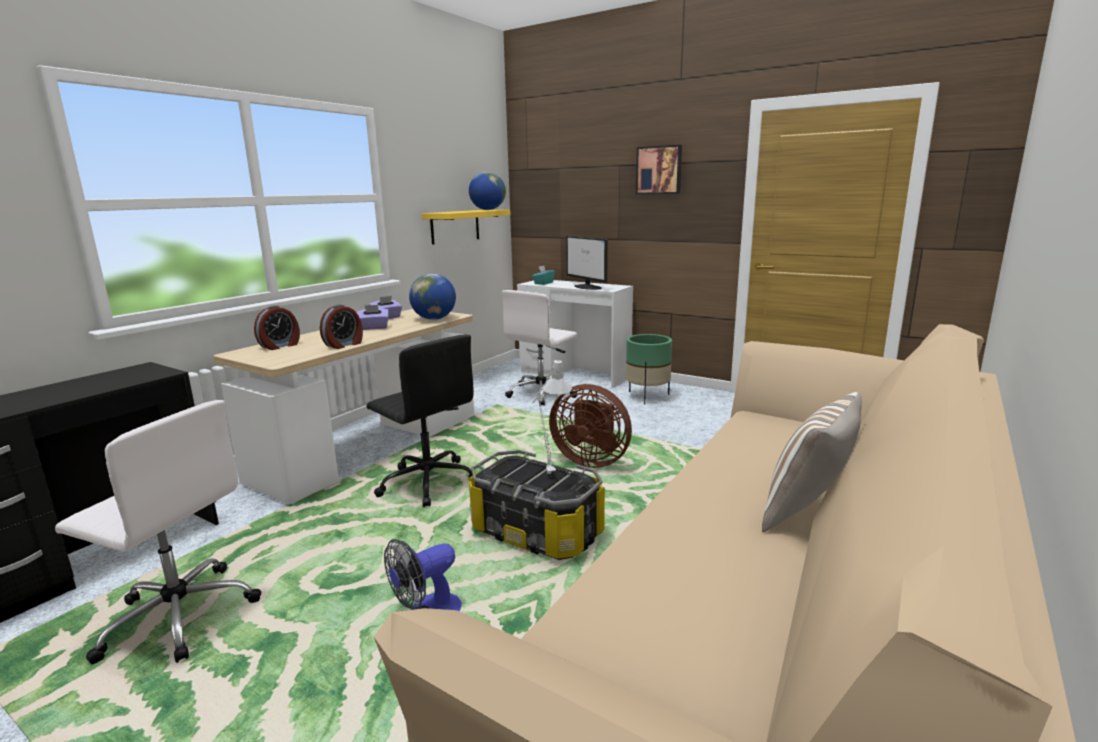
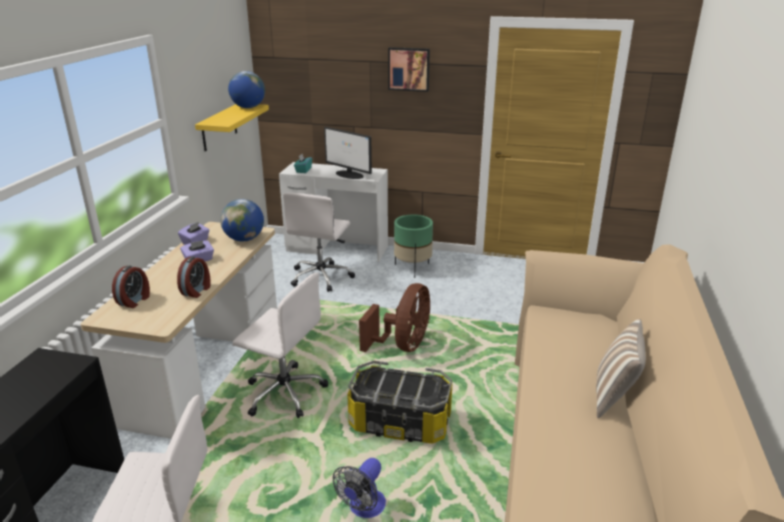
camera: 20 degrees left, 10 degrees up
(427, 482) = (284, 392): black office chair -> white office chair
(546, 472) = (406, 378): grey table lamp -> none
(591, 460) = (403, 345): brown fan -> brown fan turned 75 degrees counterclockwise

